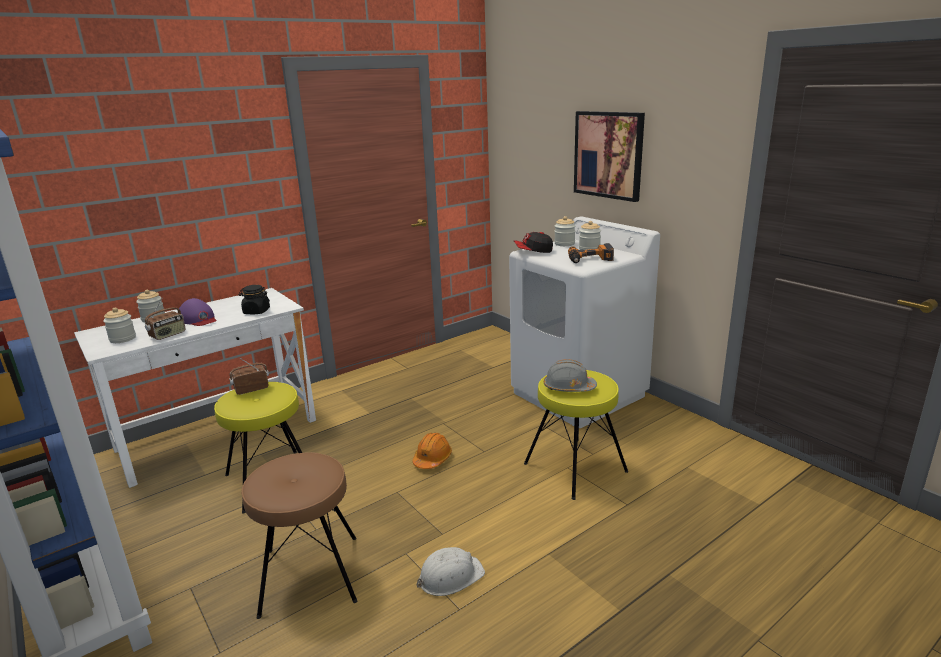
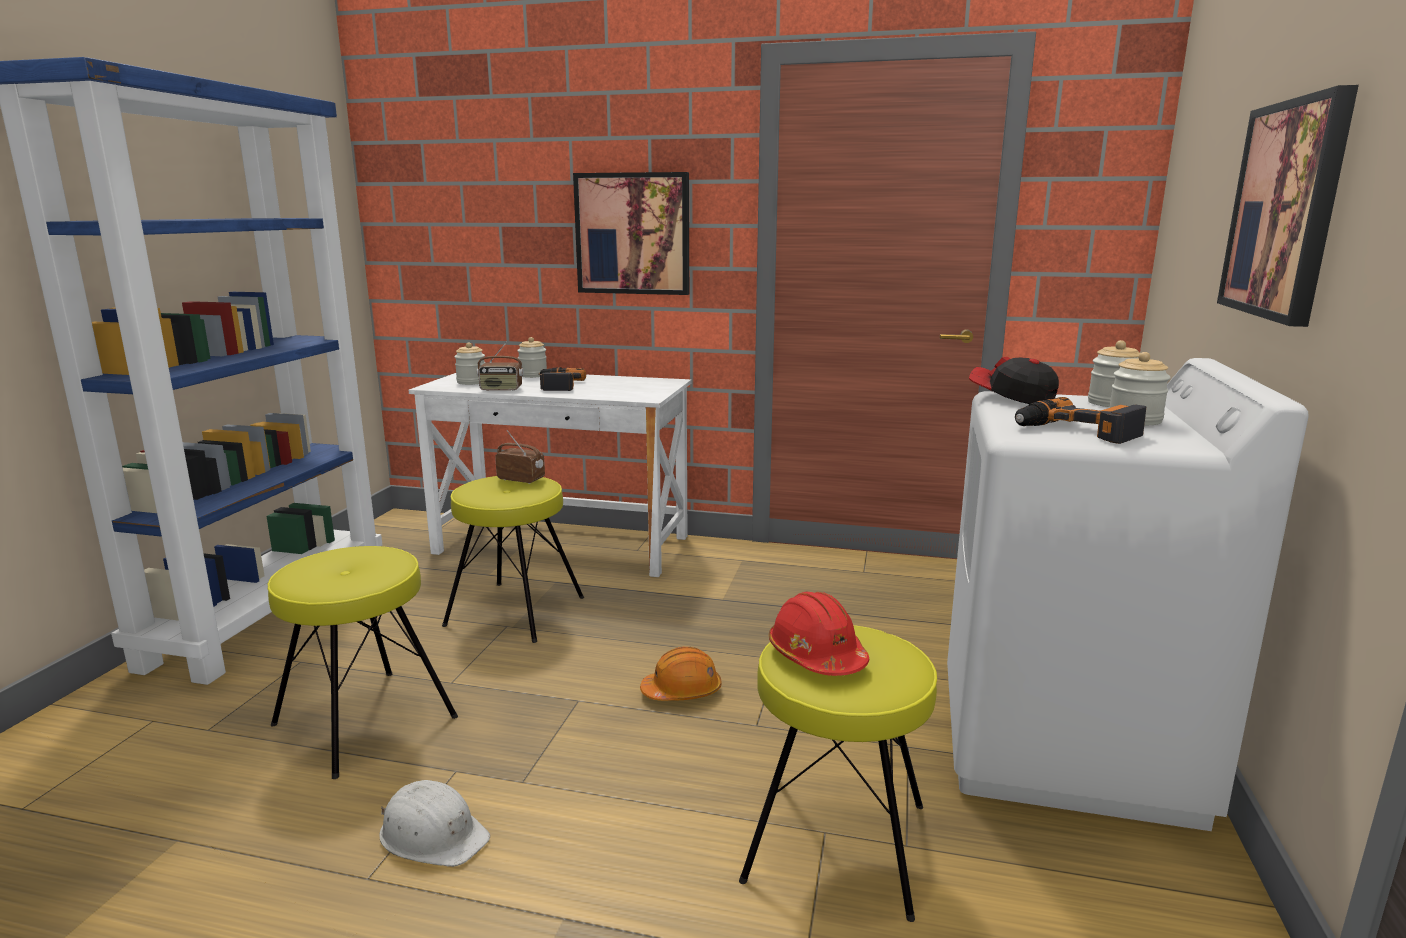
camera: 50 degrees right, 5 degrees down
(198, 319) = (557, 385): purple cap -> power drill
(210, 194) = (633, 234): none -> picture
(256, 311) = (612, 393): black jar -> none
(309, 574) = (365, 720): brown stool -> yellow stool
(568, 387) = (816, 656): grey hard hat -> red hard hat

